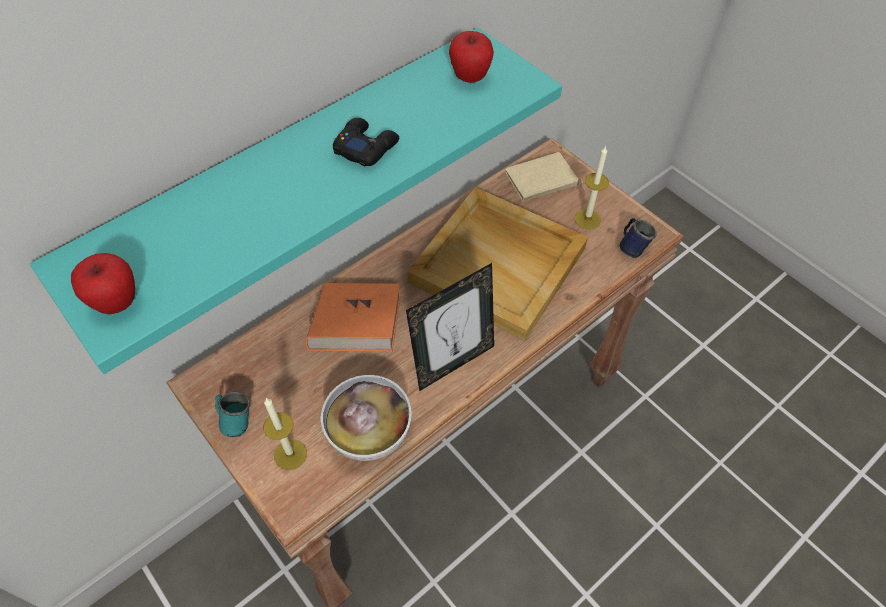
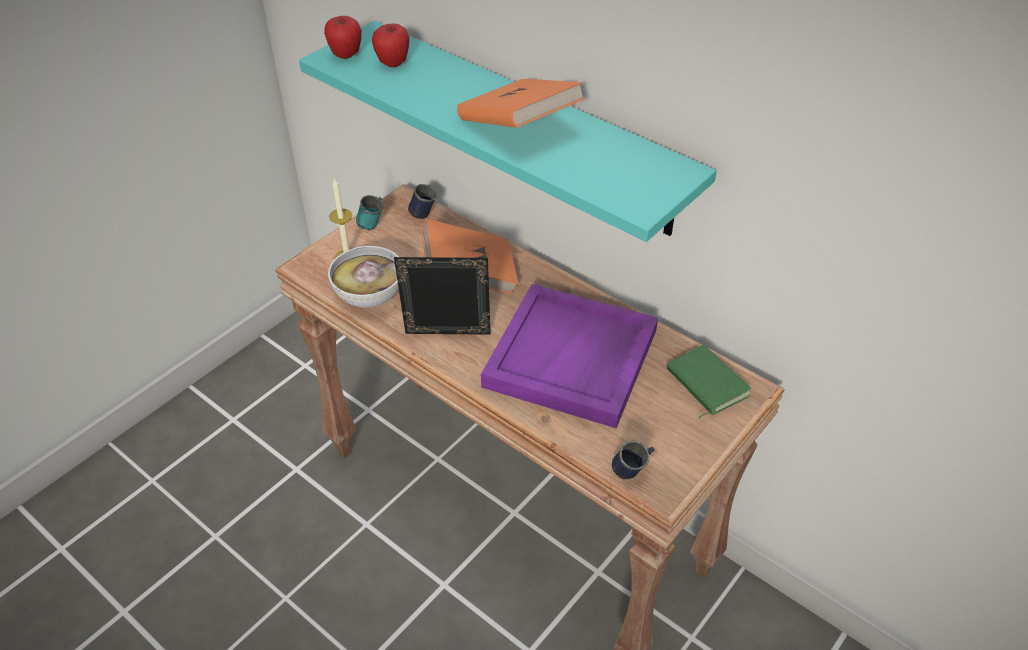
camera: 80 degrees right, 10 degrees down
(234, 363) = (424, 212): none -> blue mug
(366, 147) = (518, 127): black game controller -> orange book
(453, 362) = (447, 339): picture frame -> picture frame turned 135 degrees clockwise
(470, 77) = (632, 171): apple -> apple (393, 63)
(499, 264) = (572, 359): beige tray -> purple tray
(542, 181) = (705, 384): beige book -> green book
(587, 219) = (662, 428): candle -> none

